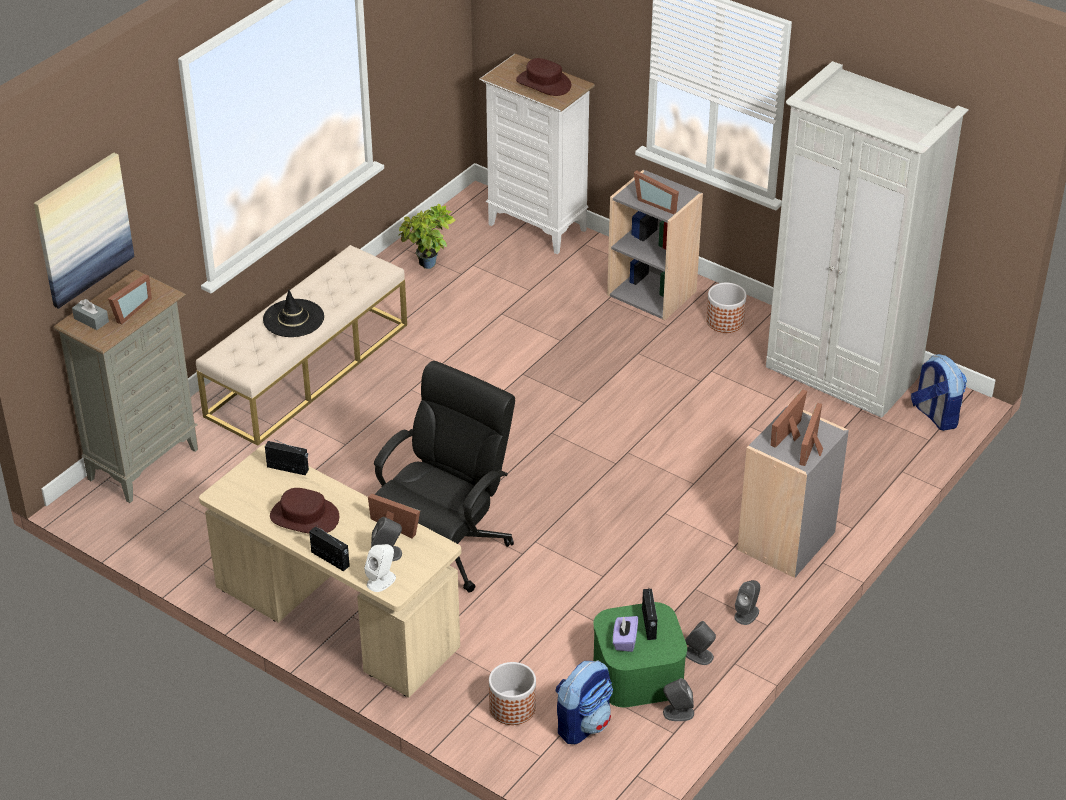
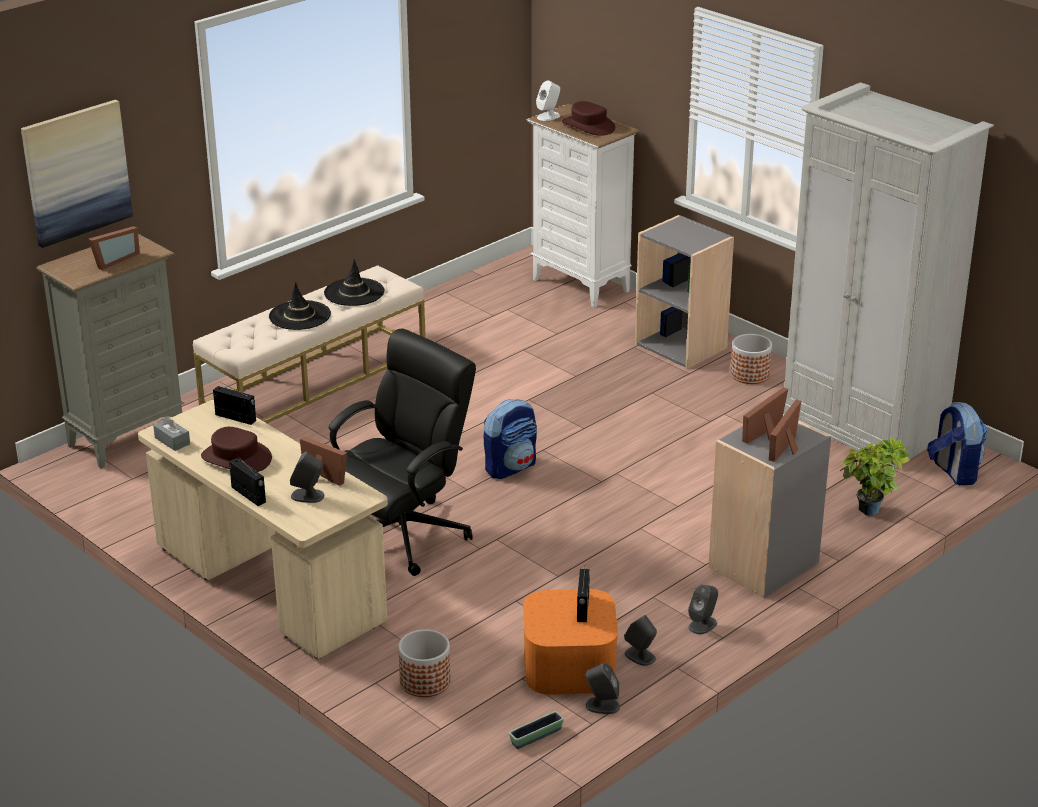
camera: 10 degrees right, 10 degrees down
(91, 320) = (74, 264): grey tissue box -> grey tissue box (172, 441)
(338, 283) = (354, 292): none -> black hat
(381, 580) = (294, 517): white speaker -> white speaker (548, 116)
(428, 267) = (462, 307): potted plant -> potted plant (869, 514)
(583, 724) = (496, 704): backpack -> backpack (511, 467)
(624, 641) = (552, 620): purple tissue box -> none
(627, 753) = (536, 736): none -> planter
(637, 673) = (569, 665): green storage box -> orange storage box
(657, 203) = (684, 240): picture frame -> none

